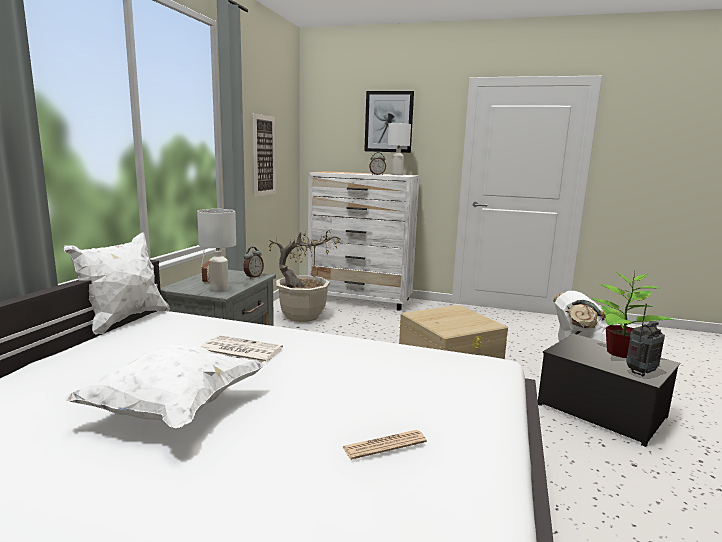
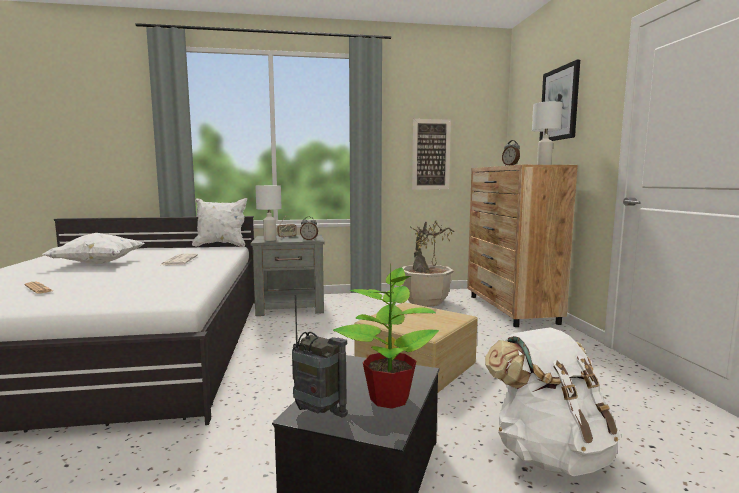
camera: 65 degrees right, 5 degrees down
(361, 299) = (511, 309): white dresser -> brown dresser

